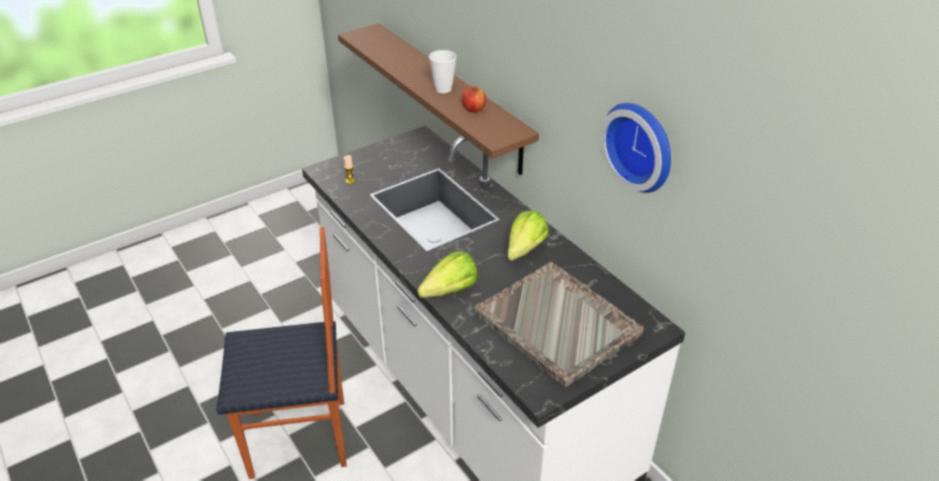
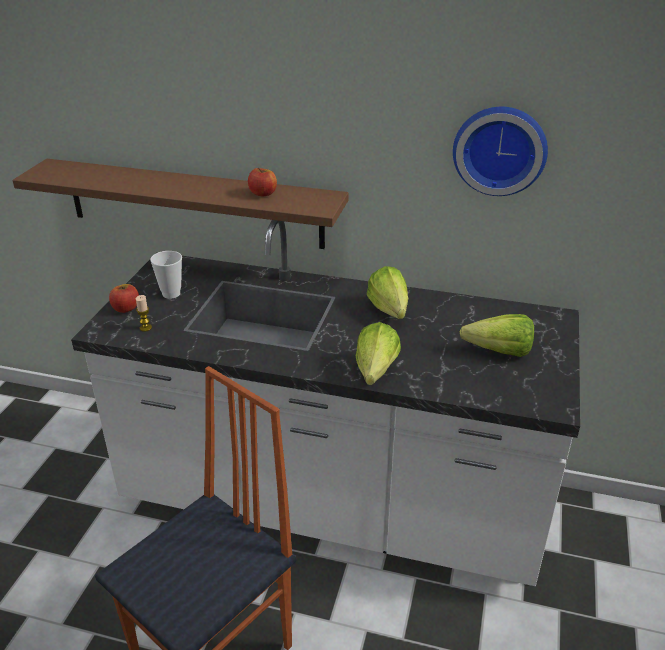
camera: 40 degrees left, 5 degrees down
(355, 161) = (126, 308): none -> apple
(443, 89) = (208, 188): cup -> cup (171, 293)
(558, 324) = (493, 351): grey tray -> lettuce

